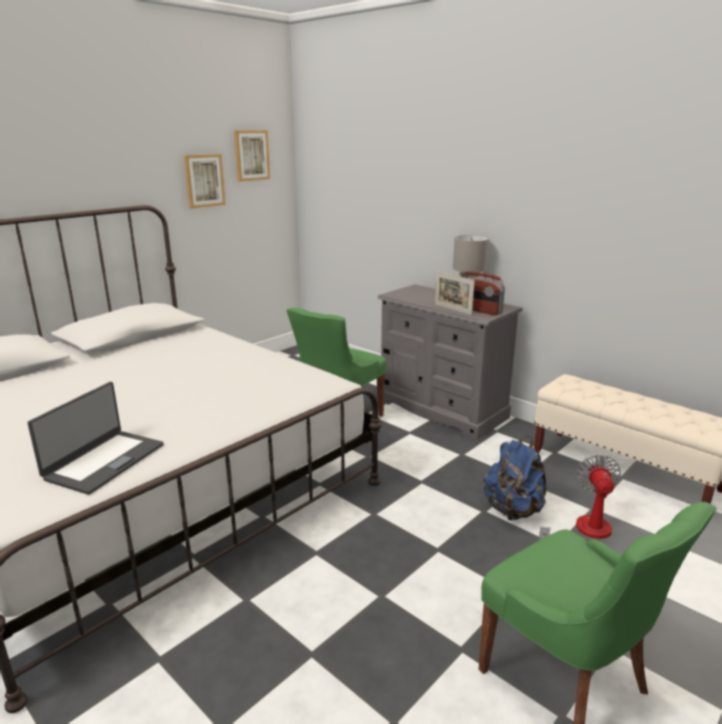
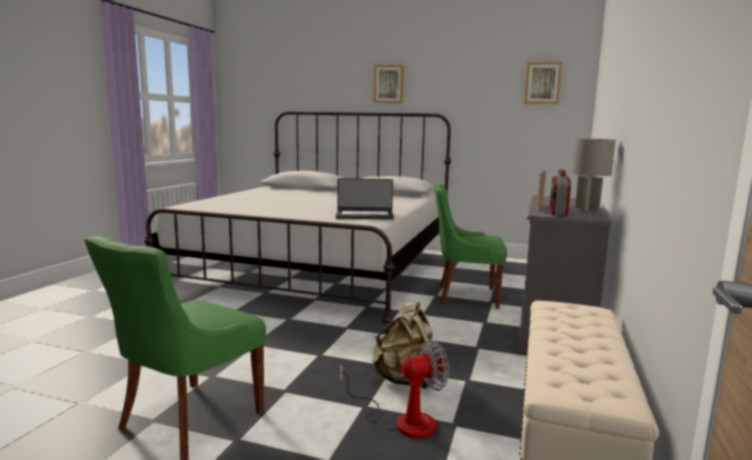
camera: 65 degrees right, 10 degrees down
(104, 461) = (232, 207): laptop -> laptop (364, 215)
(204, 180) = (492, 101): picture -> picture (388, 84)
(513, 510) = (405, 380): blue backpack -> beige backpack

